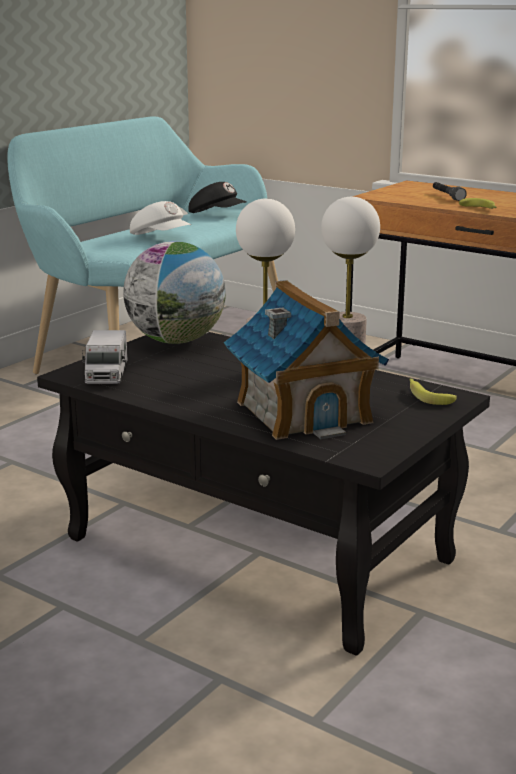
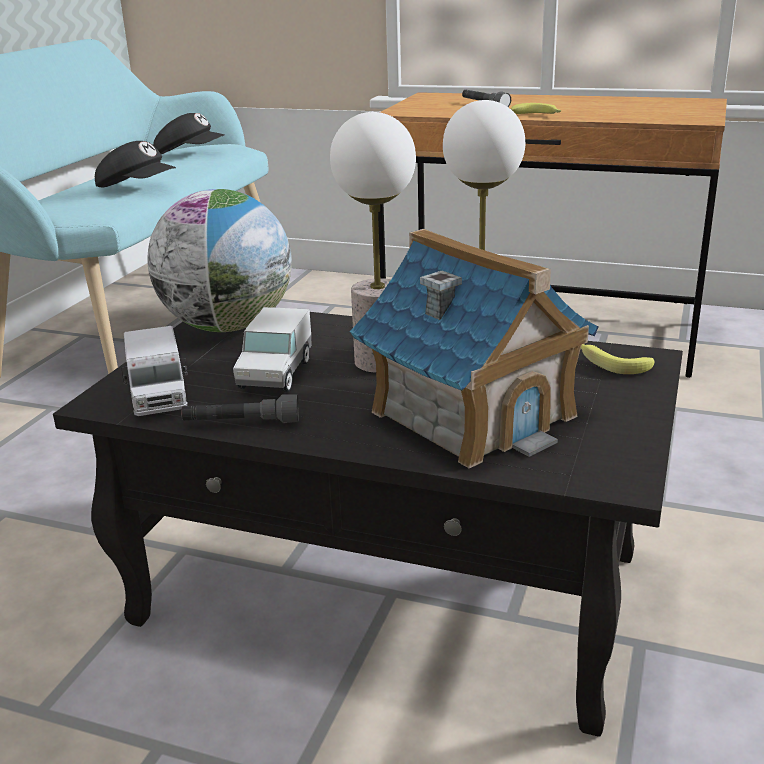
camera: 15 degrees left, 5 degrees up
(149, 397) = (241, 423): none -> grey flashlight
(161, 238) = (137, 188): white cap -> black cap
(189, 373) = (276, 374): none -> toy truck

